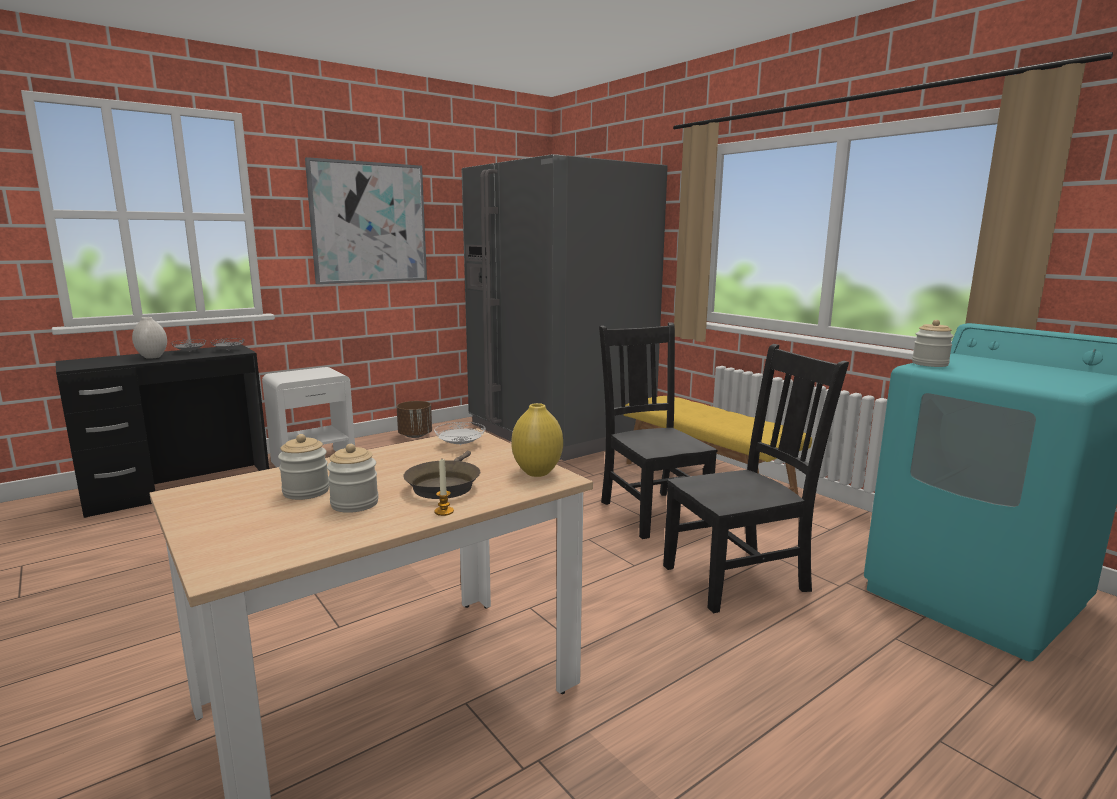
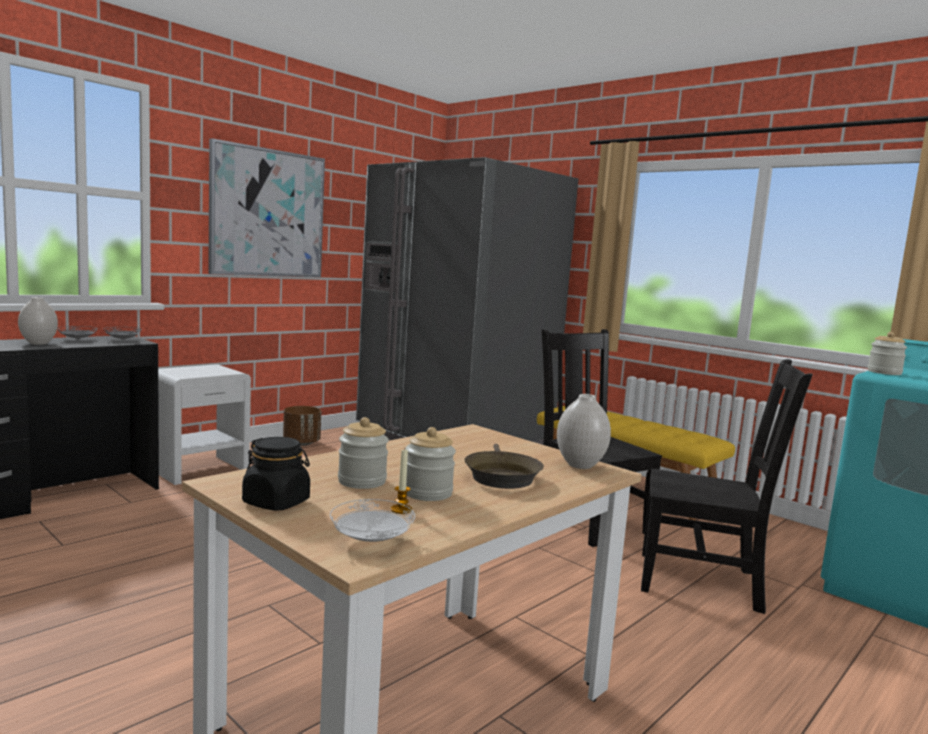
camera: 10 degrees left, 5 degrees down
(207, 514) = (276, 502): none -> black jar
(444, 511) = (528, 500): candle -> candle (401, 509)
(460, 445) = (474, 439): white plate -> white plate (371, 541)
(538, 473) = (581, 465): yellow vase -> white vase
(739, 577) = (704, 582): black chair -> black chair turned 45 degrees clockwise

